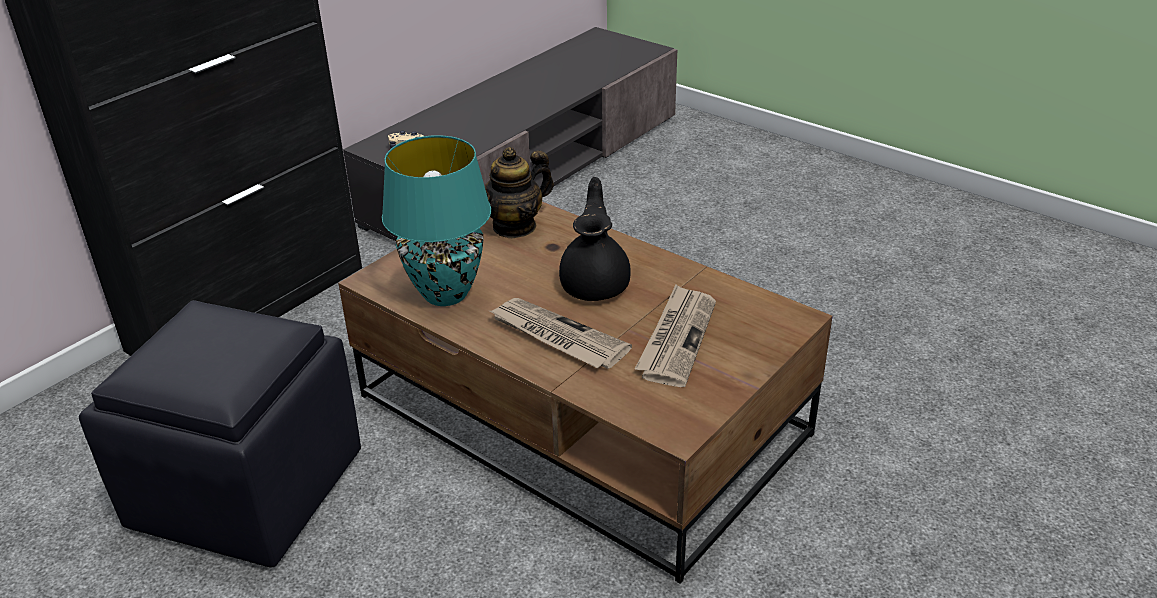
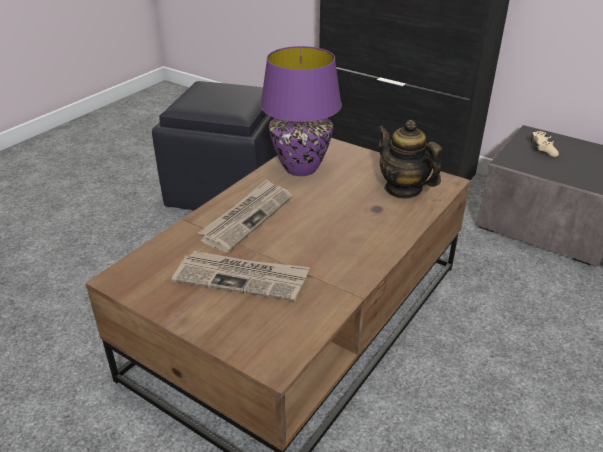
camera: 85 degrees right, 0 degrees up
(445, 293) = (301, 168): turquoise table lamp -> purple table lamp
(596, 284) = (321, 233): black teapot -> none

